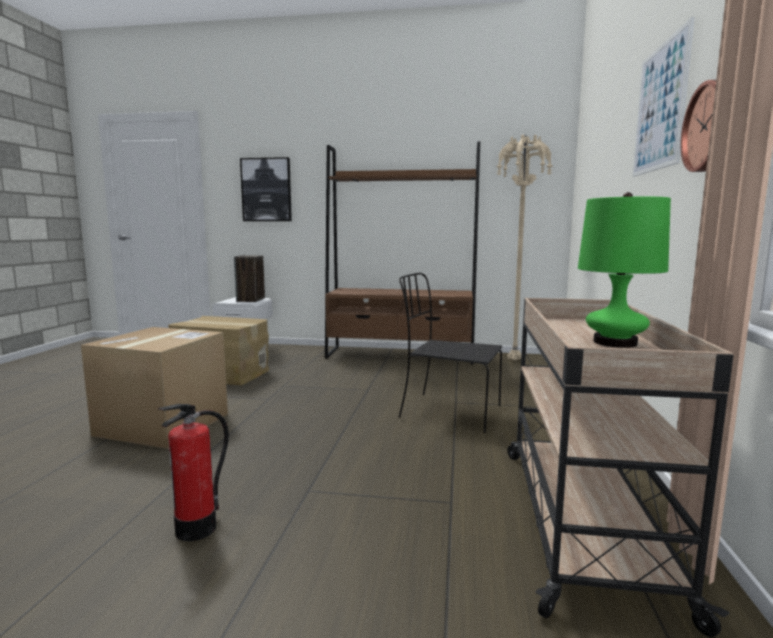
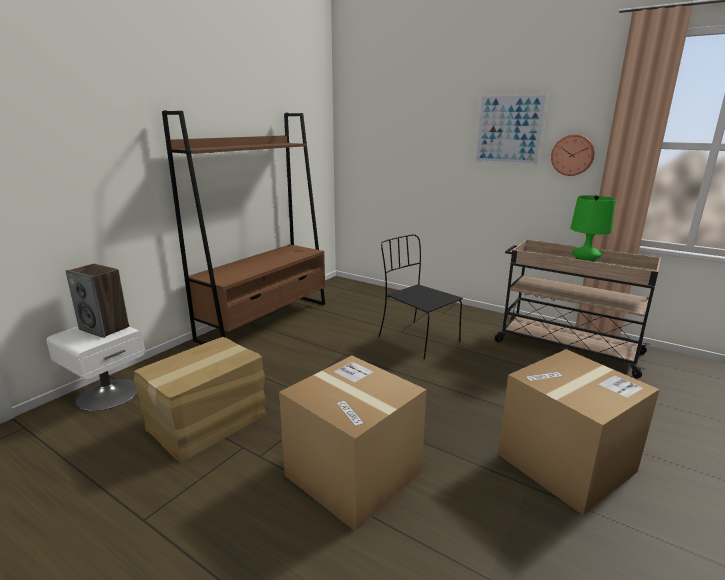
camera: 65 degrees left, 10 degrees up
(196, 529) = (566, 462): fire extinguisher -> cardboard box
(266, 190) = (72, 168): picture -> none
(448, 412) = (417, 338): black chair -> black chair turned 90 degrees clockwise
(514, 361) = (333, 291): beige floor lamp -> none

